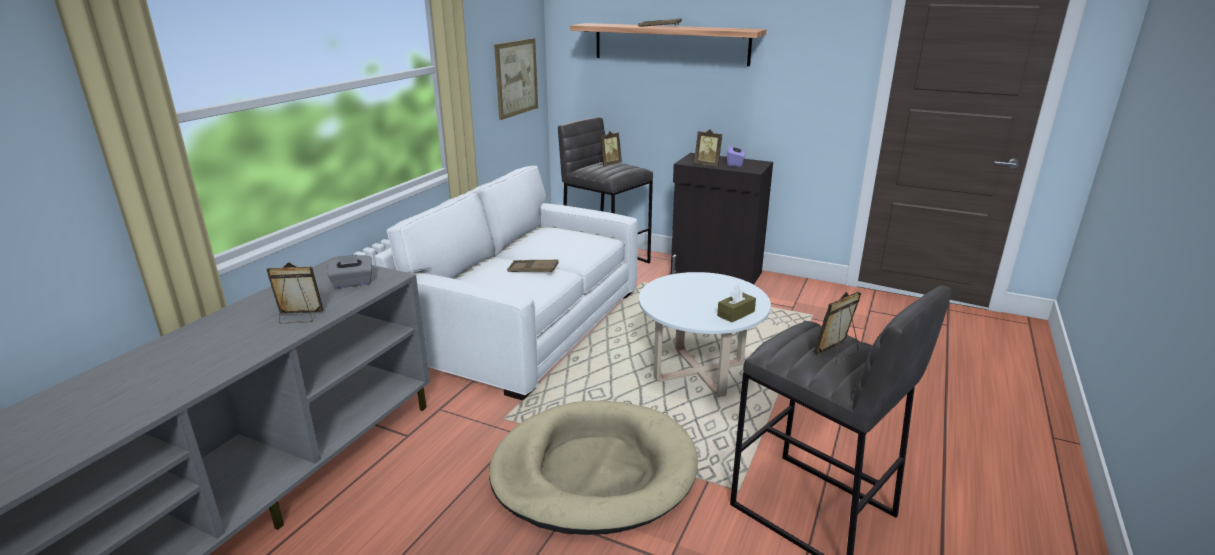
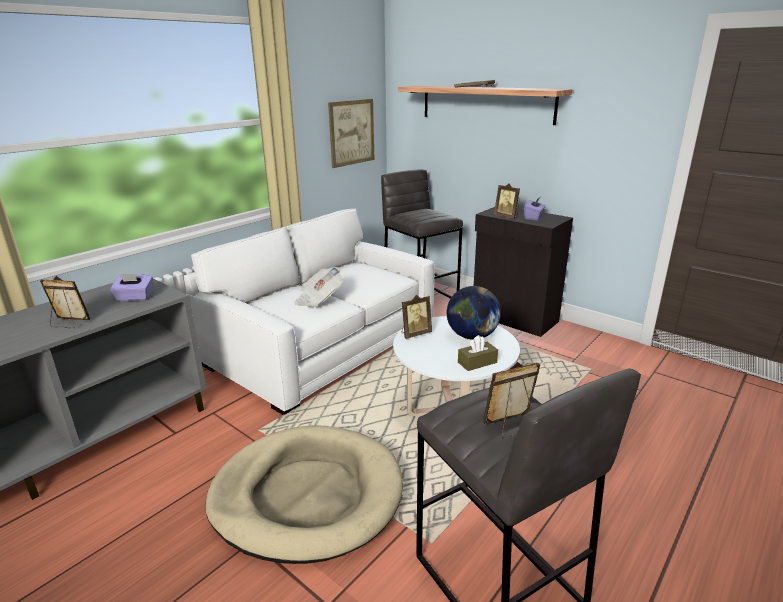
camera: 15 degrees right, 0 degrees up
(352, 283) = (134, 298): grey tissue box -> purple tissue box
(533, 269) = (319, 299): brown tray -> newspaper
(609, 164) = (424, 211): picture frame -> picture frame (415, 334)
(715, 290) = (471, 336): none -> globe

